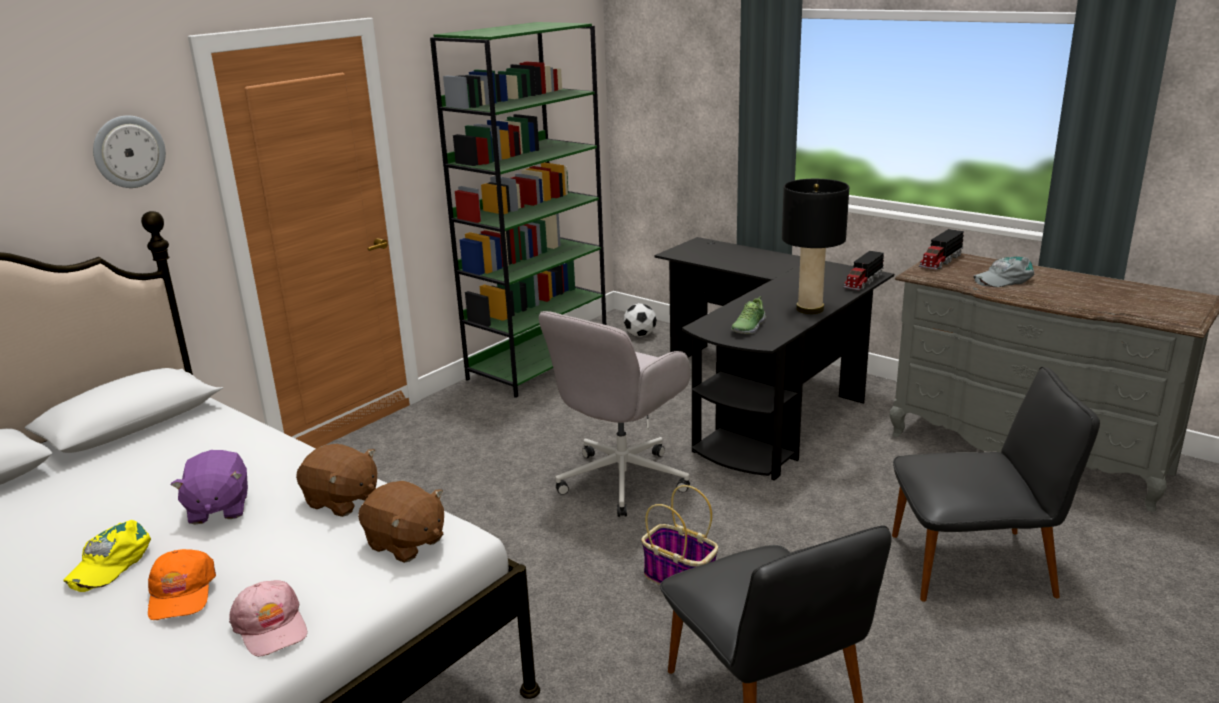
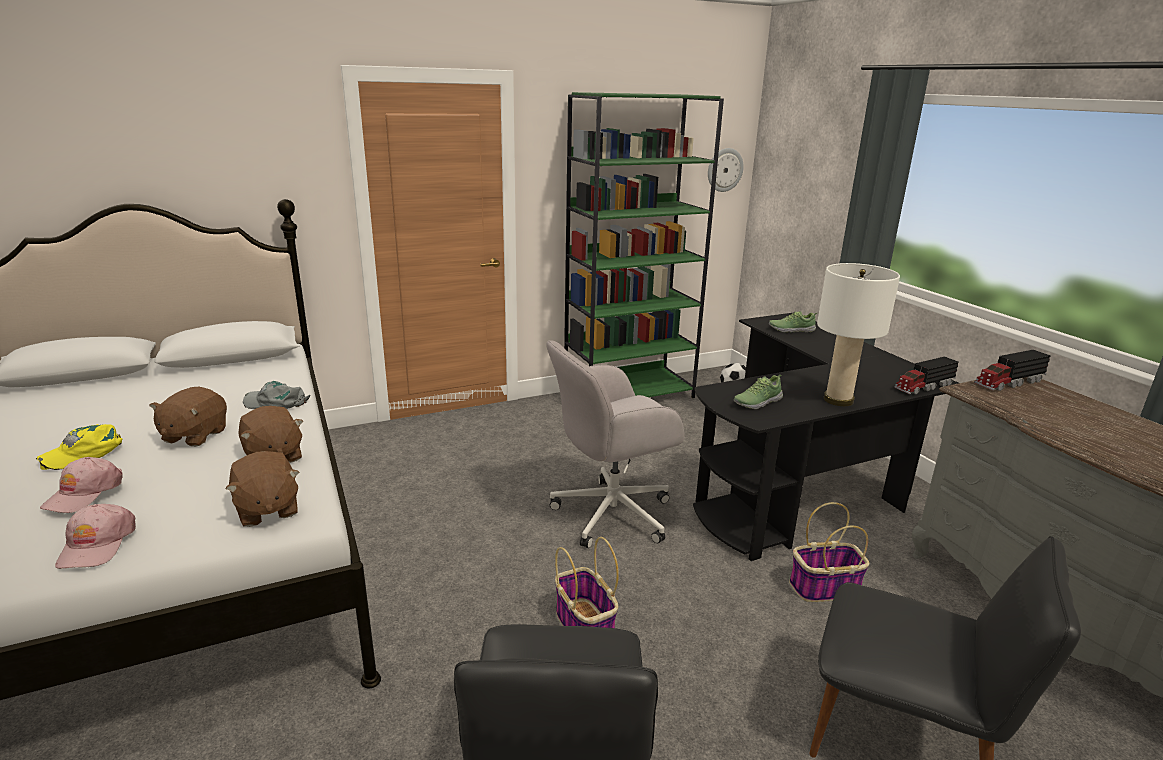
camera: 25 degrees right, 0 degrees up
(128, 151) = (278, 150): wall clock -> wall clock (724, 170)
(181, 593) = (84, 493): orange cap -> pink cap
(218, 509) = (194, 435): purple plush toy -> brown plush toy
(711, 255) = (791, 329): none -> shoe
(809, 309) = (838, 400): black table lamp -> white table lamp
(846, 482) = (824, 588): none -> basket
(1003, 279) = (1072, 419): grey cap -> grey cap (276, 402)

